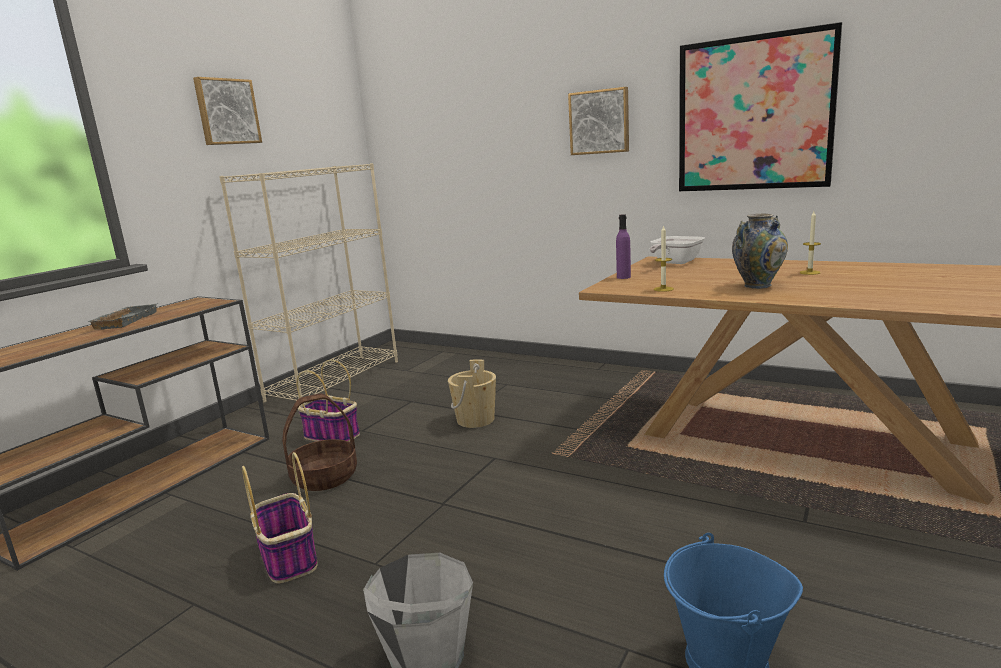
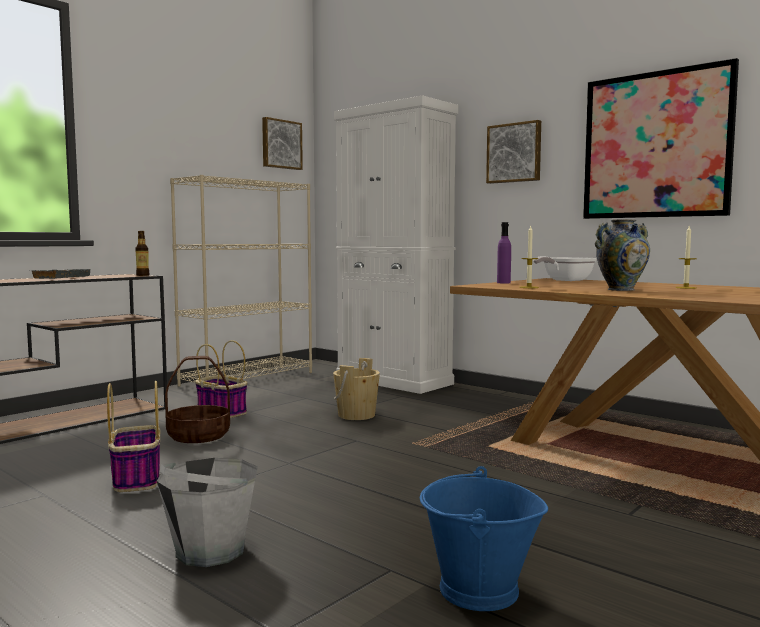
camera: 10 degrees right, 10 degrees down
(219, 302) = (142, 275): none -> bottle
(227, 112) = (187, 127): picture -> picture (281, 144)
(487, 363) = (394, 381): none -> white cabinet

